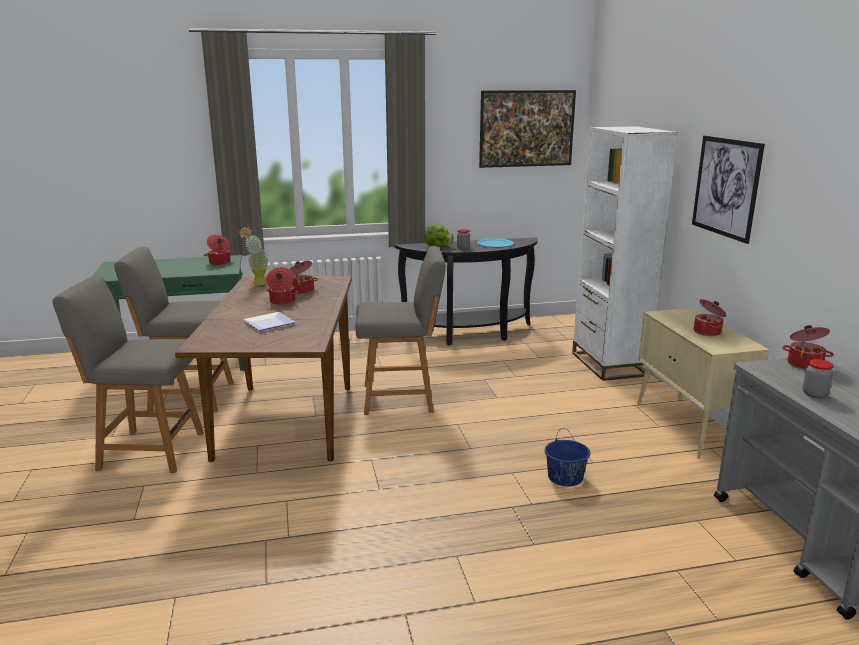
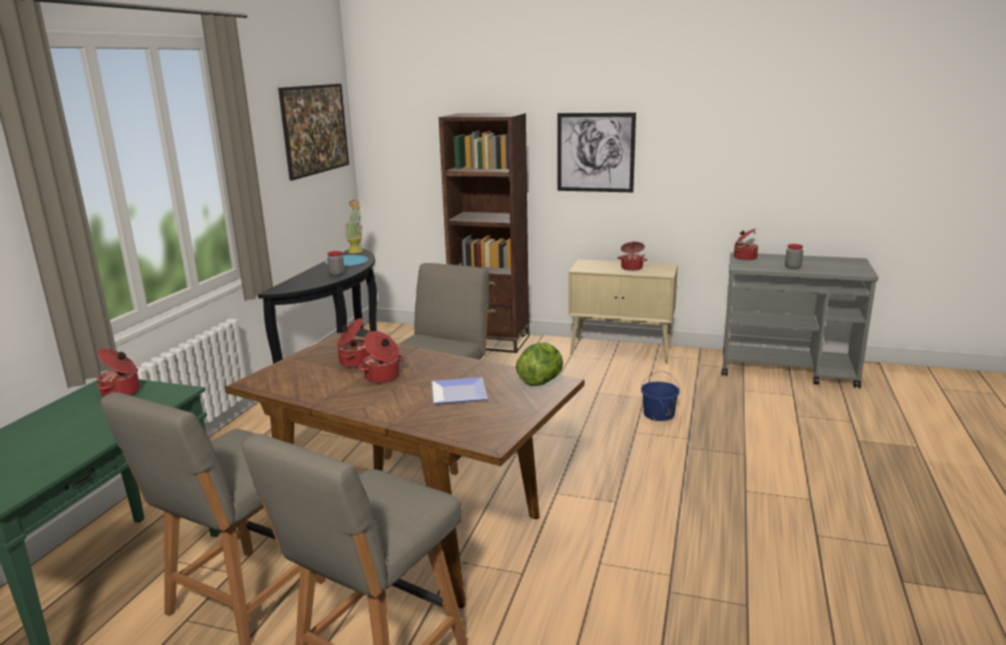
camera: 60 degrees left, 0 degrees up
(257, 284) = (281, 381): potted plant -> potted plant (356, 252)
(438, 247) = (311, 281): lettuce -> lettuce (541, 382)
(609, 364) = (490, 341): white bookcase -> brown bookcase

